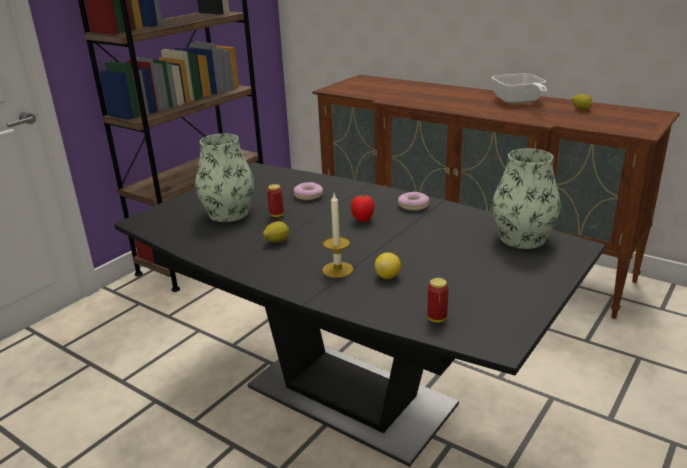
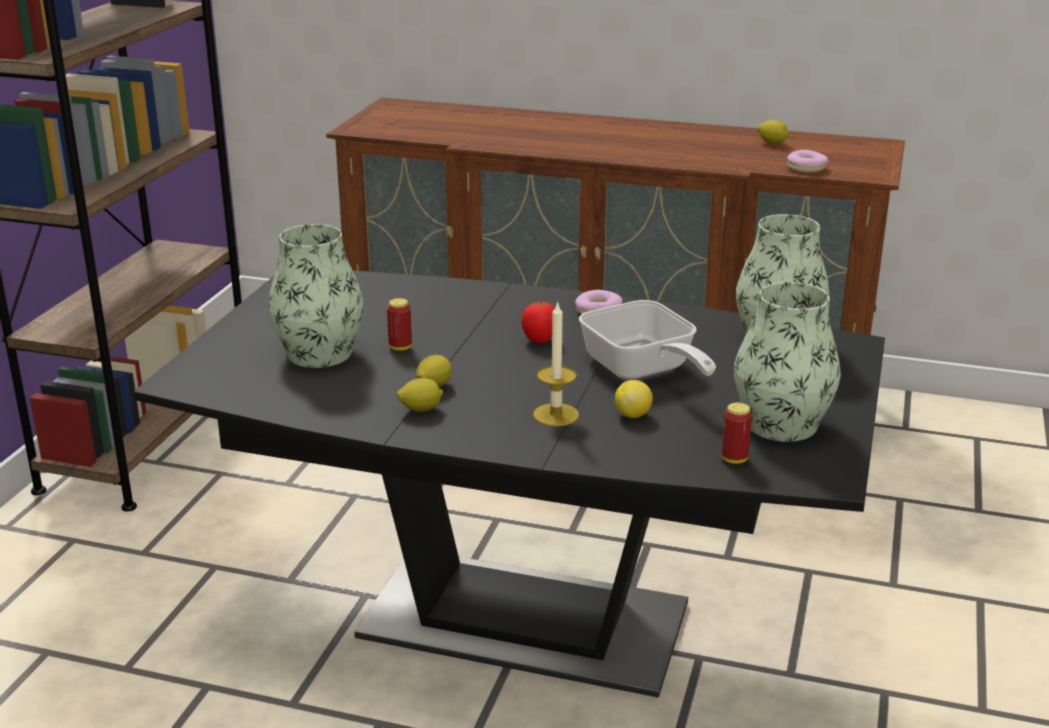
camera: 20 degrees left, 0 degrees up
(258, 255) = (420, 409): none -> lemon
(308, 196) = (427, 312): donut -> donut (806, 168)
(488, 297) = (781, 424): none -> vase
(518, 101) = (675, 135): frying pan -> frying pan (642, 370)

